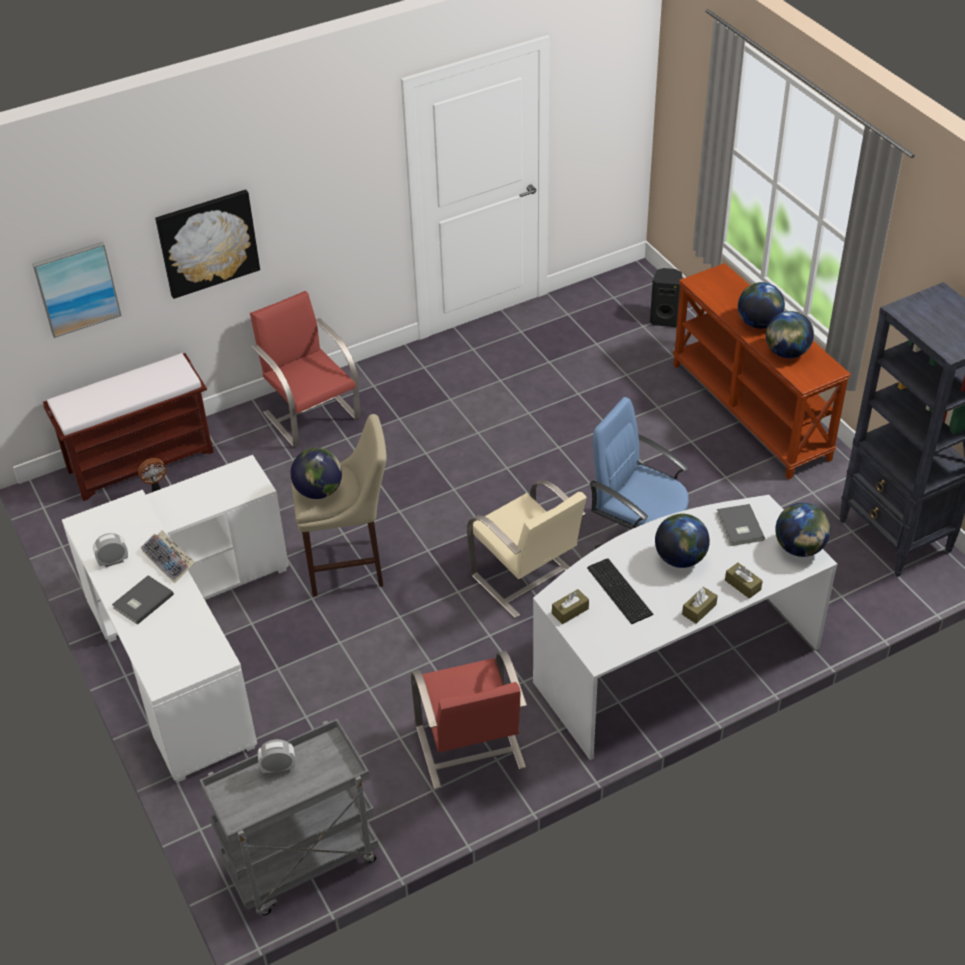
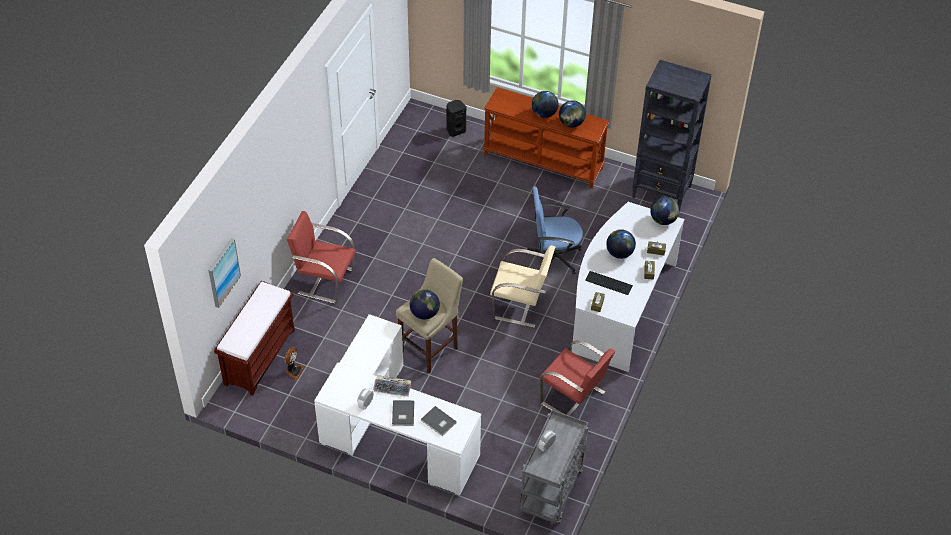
camera: 40 degrees left, 5 degrees up
(208, 242) = (266, 210): picture -> none
(739, 527) = (630, 224): grey book -> grey book (438, 422)

